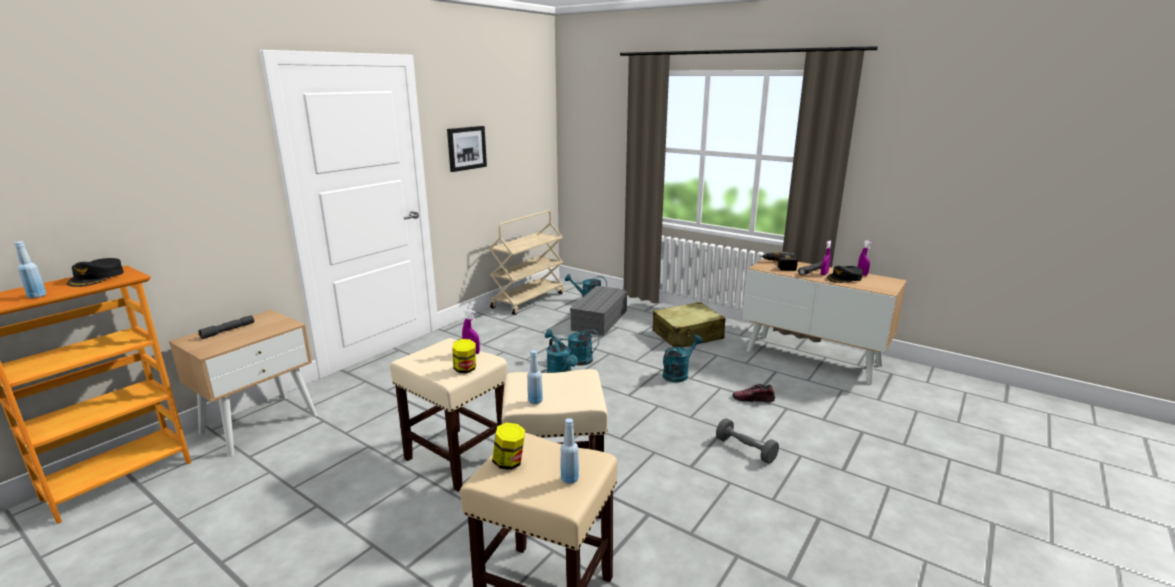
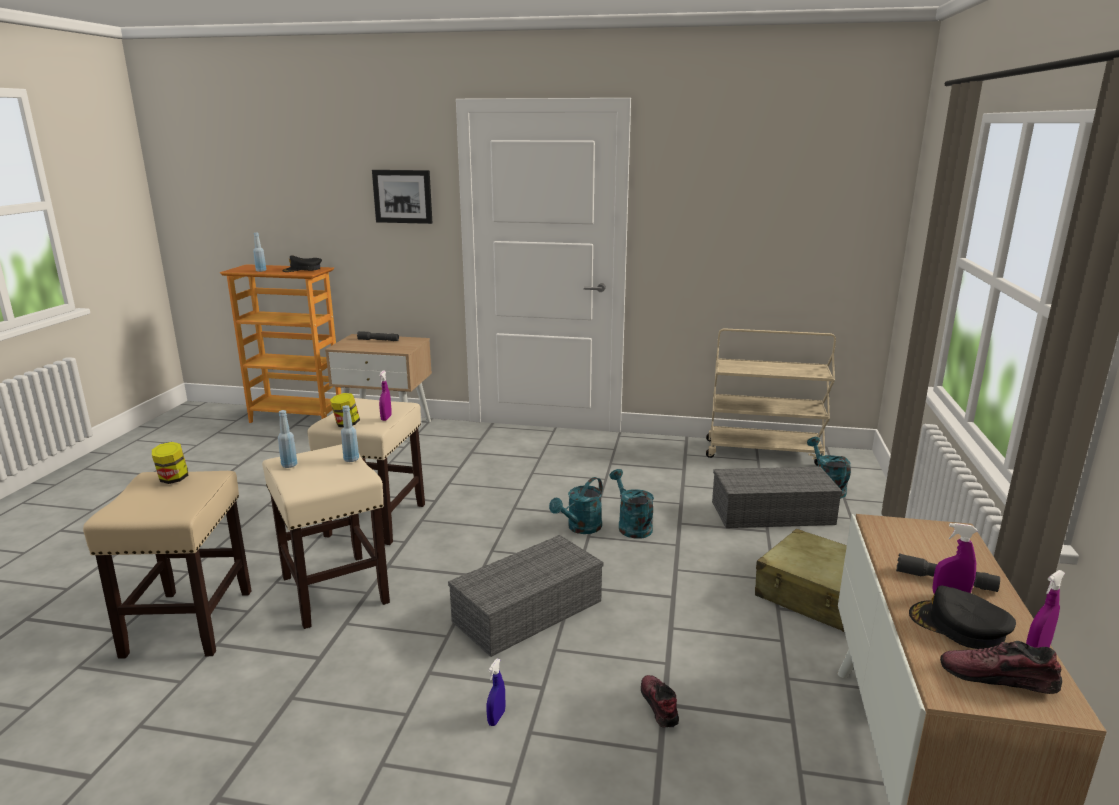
camera: 65 degrees right, 0 degrees up
(466, 148) = (701, 219): picture -> picture (403, 196)
(569, 479) = (144, 508): blue bottle -> blue bottle (351, 459)
(643, 416) = (528, 609): none -> grey storage box
(678, 374) = (673, 614): turquoise watering can -> none
(745, 450) = (496, 718): grey dumbbell -> blue spray bottle
(779, 265) = (927, 541): power drill -> none
(878, 283) = (998, 678): none -> shoe

